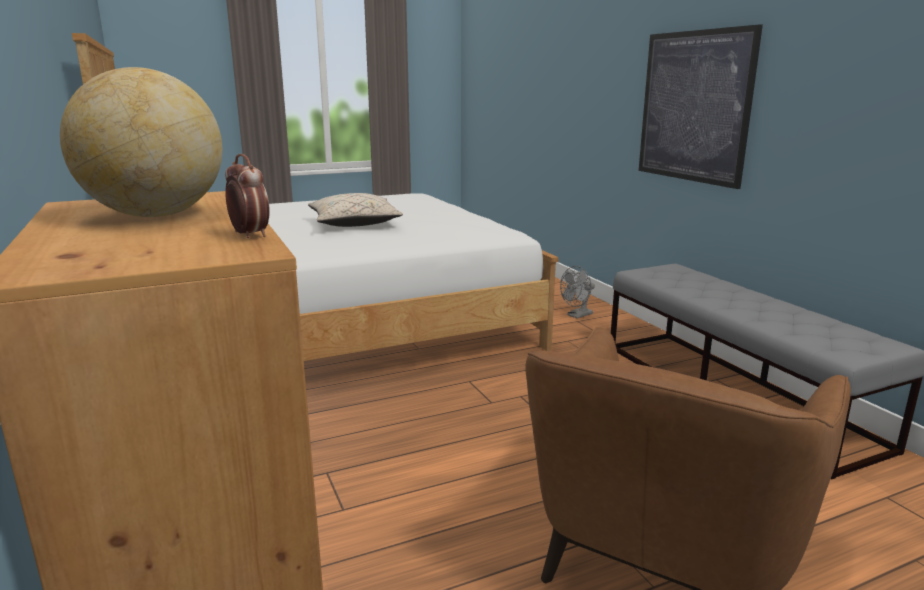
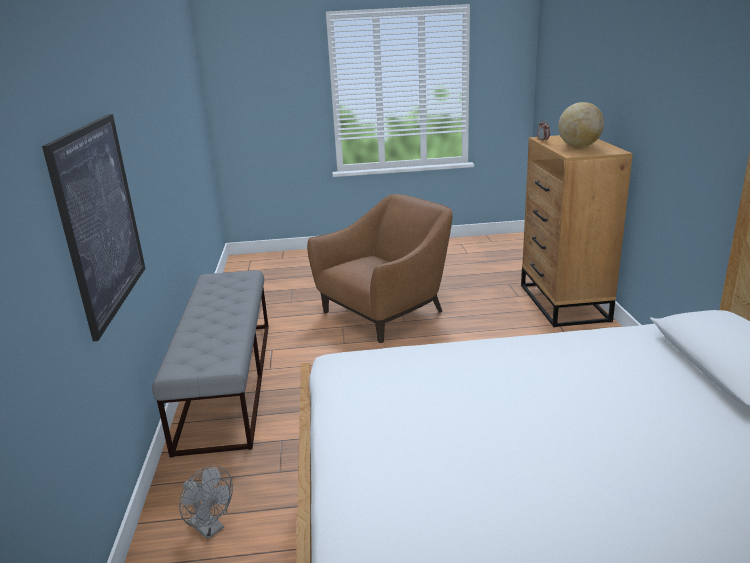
camera: 160 degrees left, 5 degrees up
(354, 224) = (541, 419): beige pillow -> none
(577, 315) = (210, 528): grey fan -> grey fan turned 60 degrees clockwise

